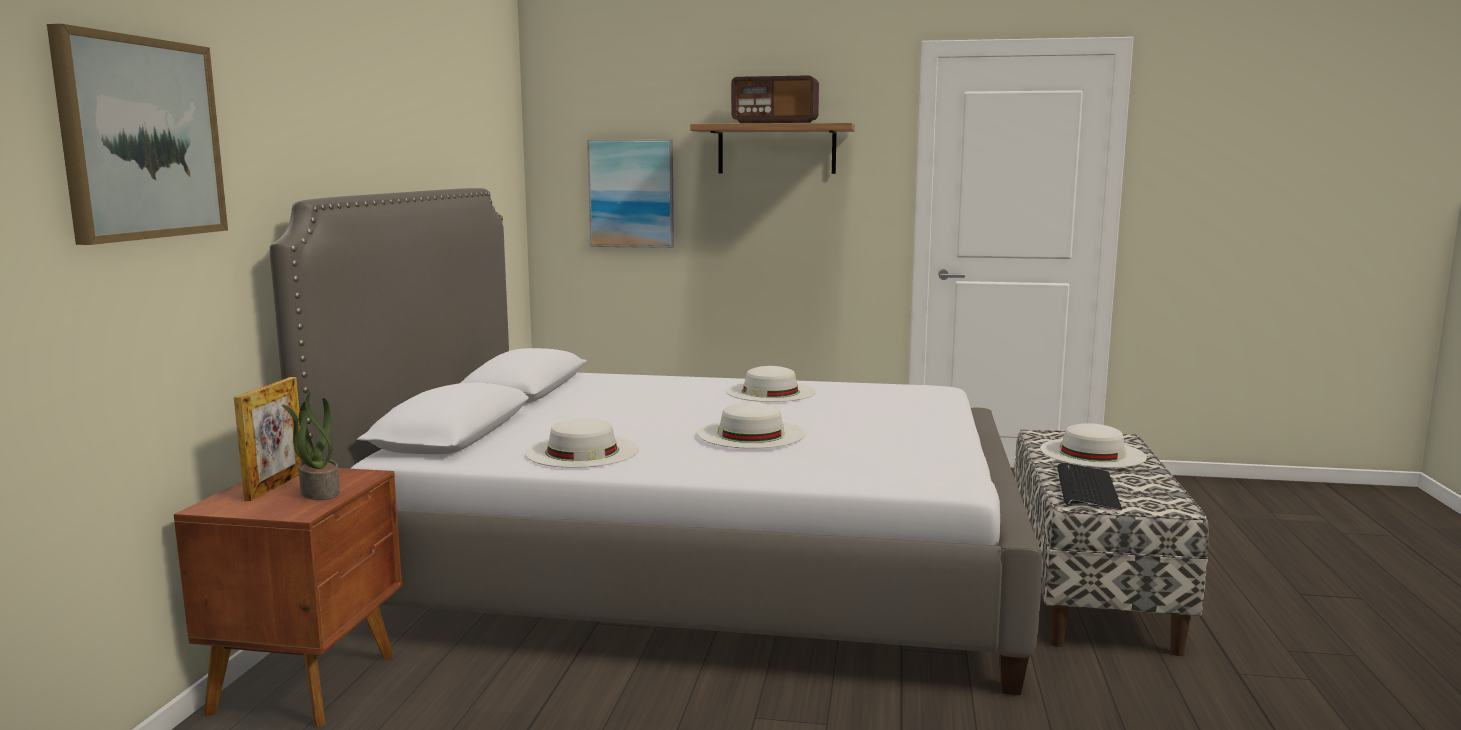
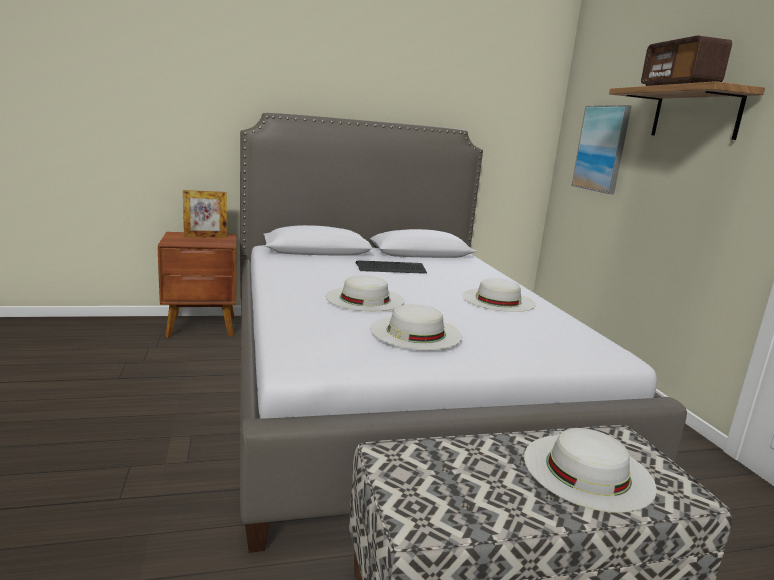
camera: 65 degrees right, 5 degrees up
(140, 138) = (175, 75): picture -> none
(319, 492) = (198, 241): potted plant -> none
(582, 451) = (299, 271): white hat -> white hat (416, 332)
(1086, 488) = (440, 462): keyboard -> keyboard (391, 268)

